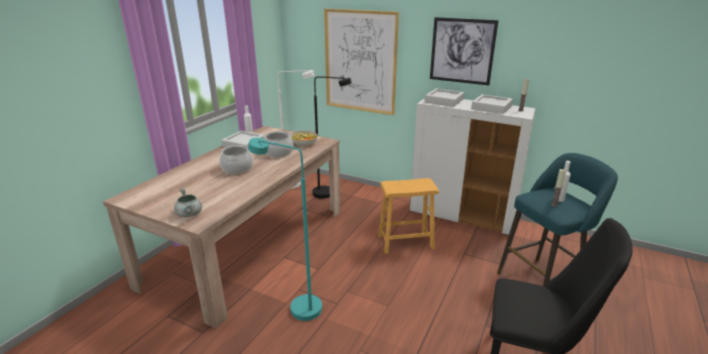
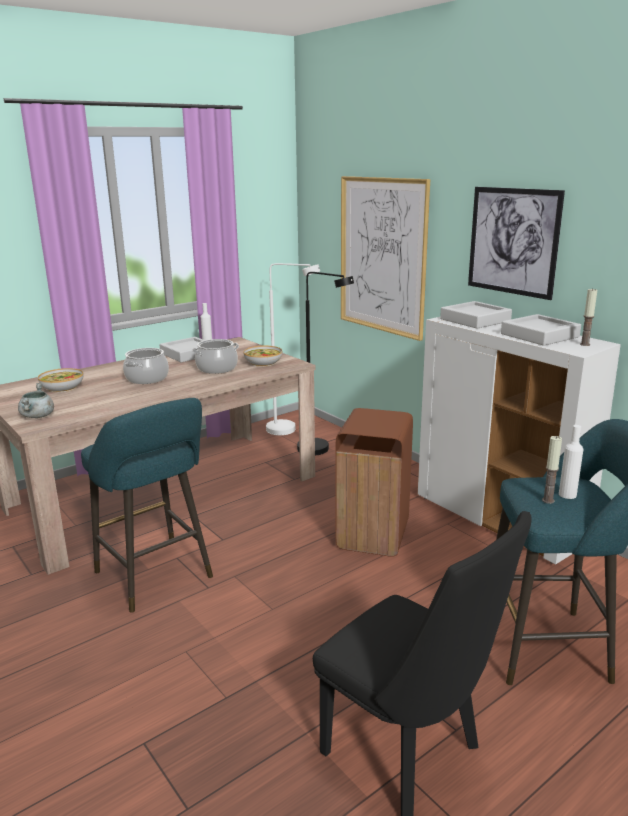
camera: 25 degrees right, 5 degrees down
(179, 187) = (62, 387): none -> bowl
(297, 307) = (156, 577): turquoise floor lamp -> turquoise stool
(405, 242) = (374, 535): brown stool -> brown trash can

